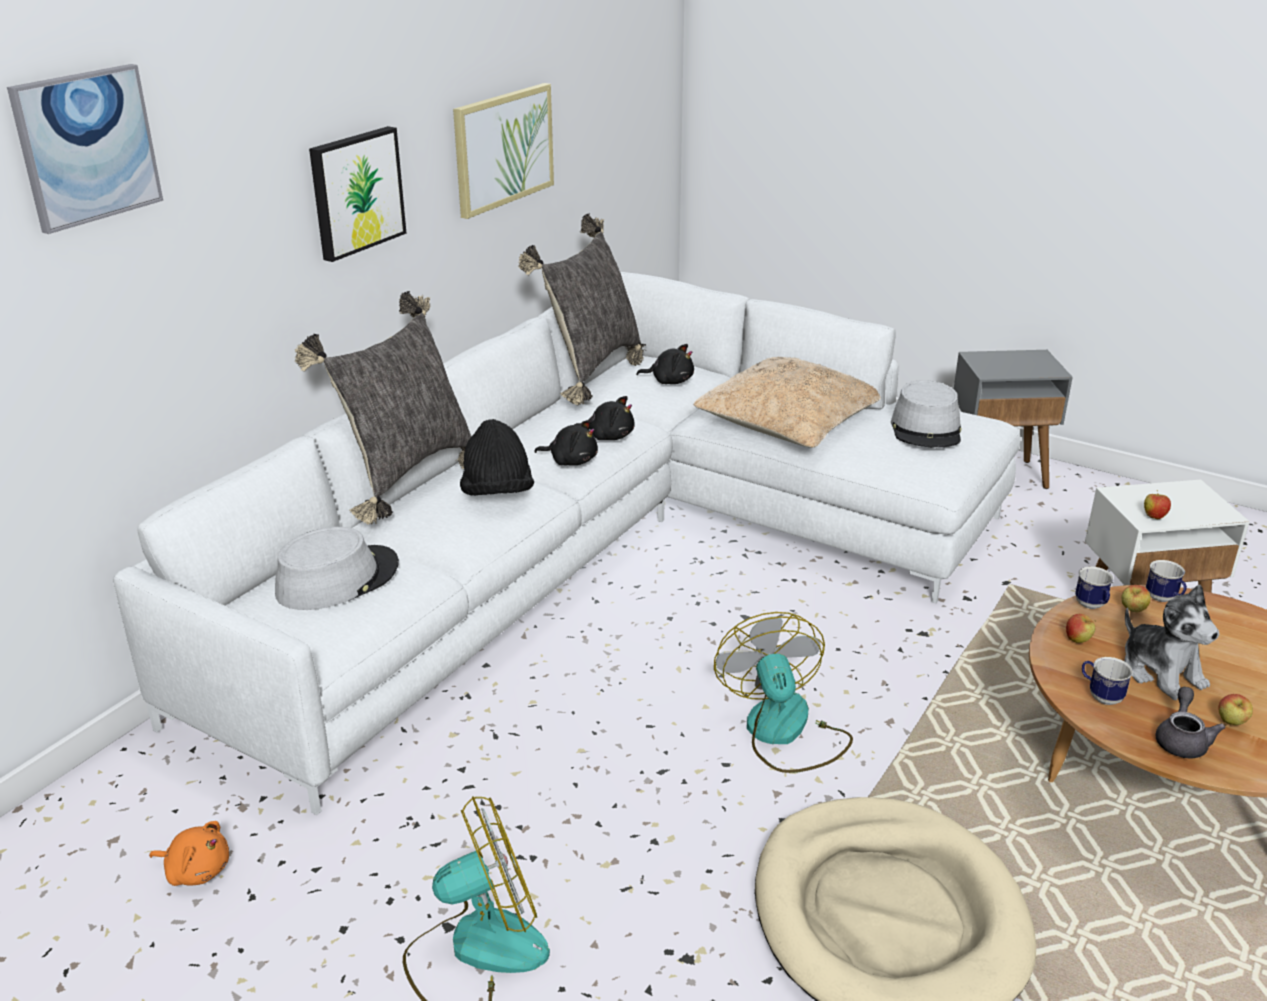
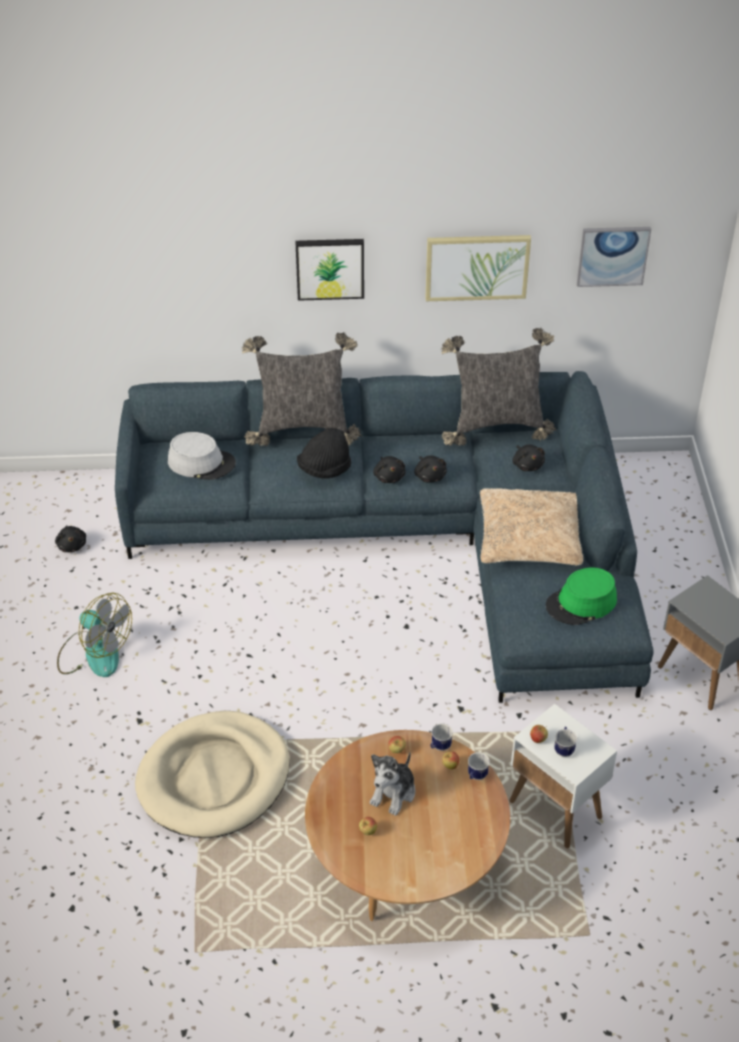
camera: 55 degrees right, 15 degrees up
(87, 147) = (147, 218): picture -> picture (613, 255)
(196, 870) = (72, 545): orange plush toy -> black plush toy
(611, 553) = (417, 541): white sofa -> blue sofa
(784, 733) = (316, 687): fan -> none
(926, 429) = (581, 603): grey hat -> green hat
(1100, 696) = (349, 773): mug -> mug (564, 748)
(1182, 740) = (335, 815): grey teapot -> none

